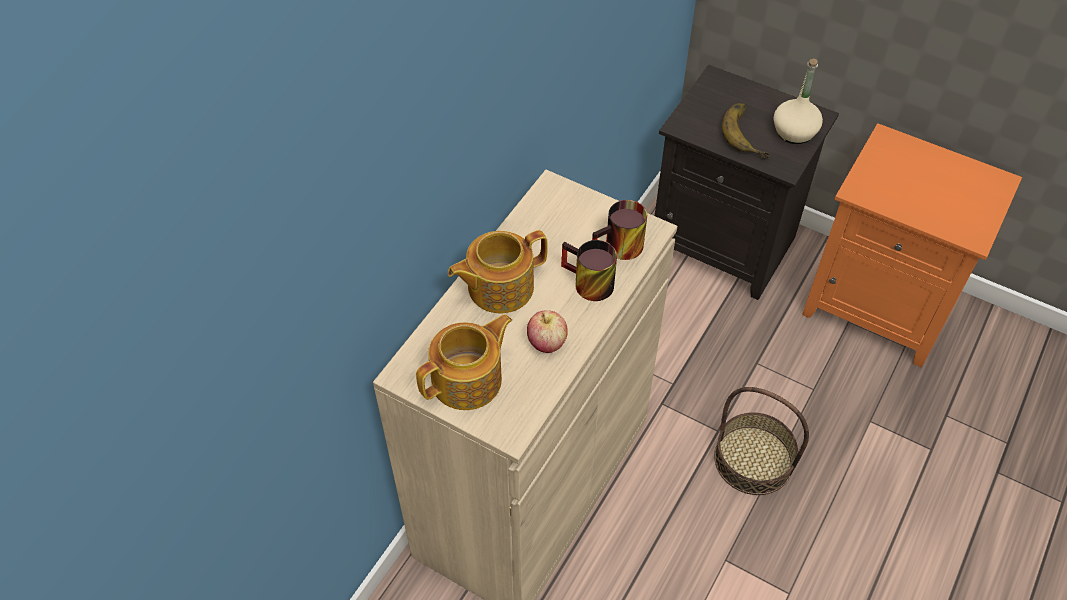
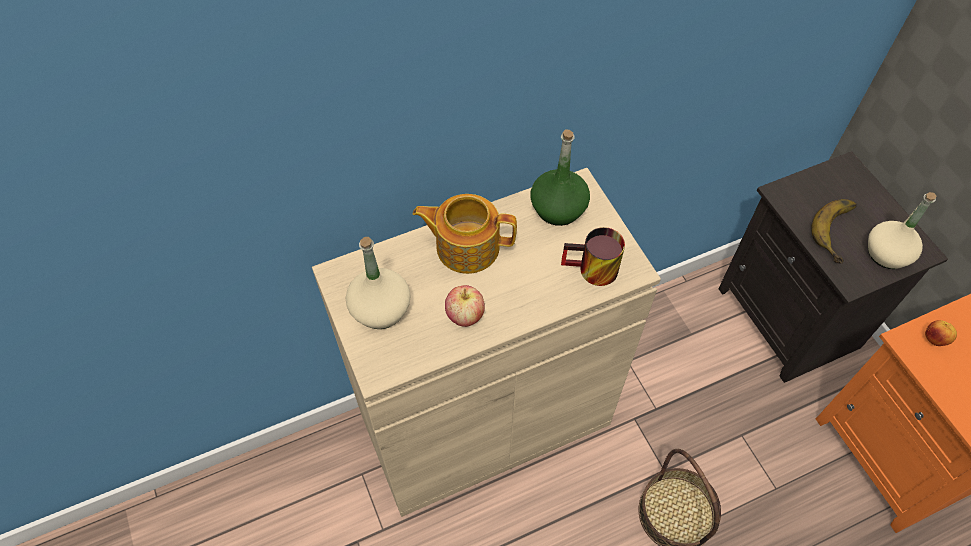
camera: 35 degrees right, 5 degrees up
(468, 380) = (380, 309): teapot -> beige bottle
(550, 214) = (558, 208): none -> green bottle
(586, 284) = (538, 285): mug -> none
(874, 179) = (934, 339): none -> apple

